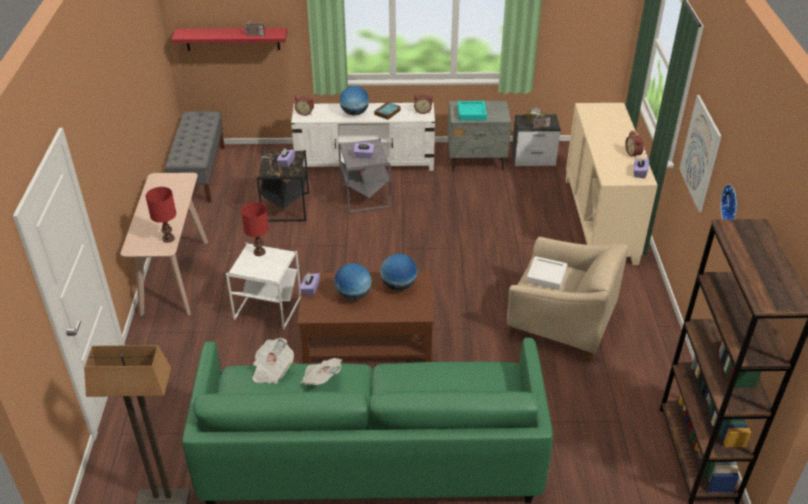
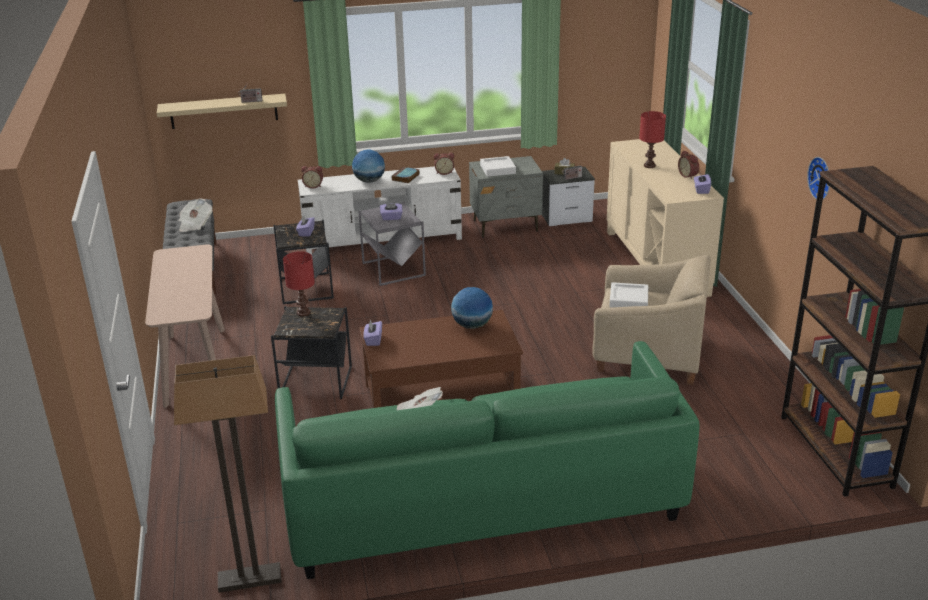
camera: 10 degrees left, 10 degrees down
(169, 238) = (199, 304): red table lamp -> red table lamp (650, 166)
(232, 39) = (223, 111): red shelf -> beige shelf
(267, 308) = (315, 382): white side table -> black side table
(272, 370) = (358, 413): newspaper -> newspaper (195, 224)
(353, 295) = (424, 340): globe -> none
(471, 113) = (498, 169): turquoise tray -> white tray
(700, 153) = (769, 147): picture -> none

